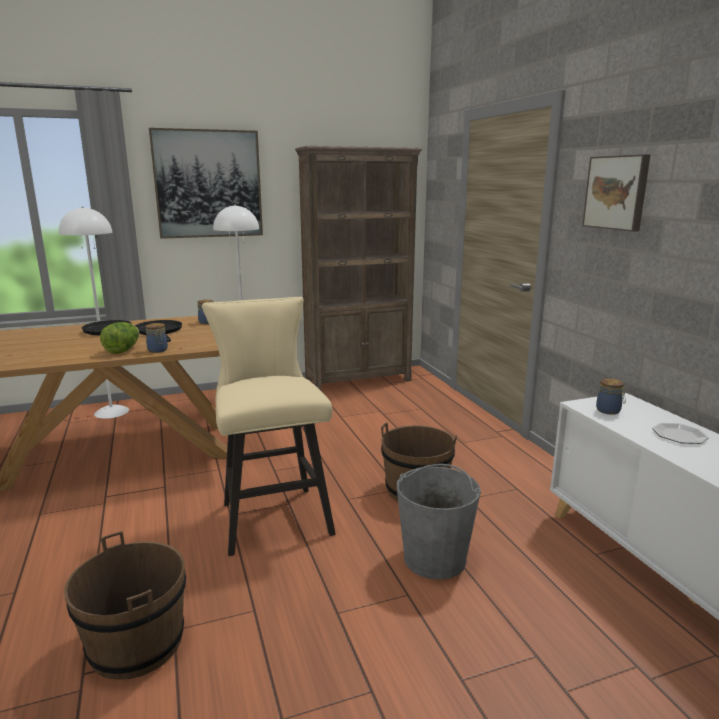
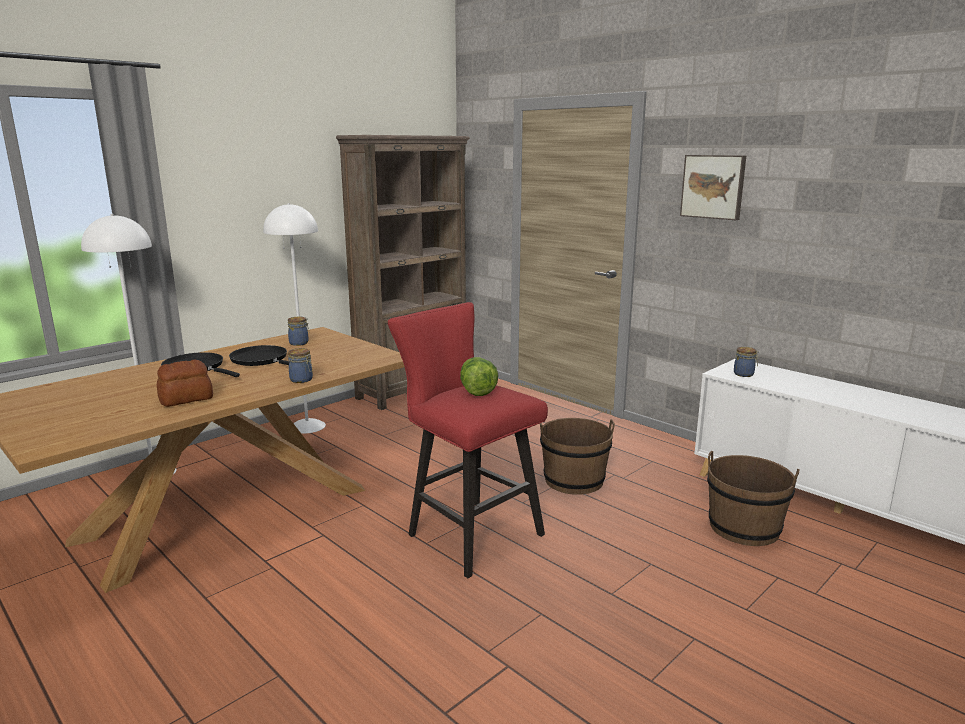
camera: 25 degrees left, 0 degrees up
(61, 353) = (187, 399): none -> bread
(123, 350) = (259, 385): lettuce -> lettuce (476, 391)
(136, 643) = (466, 673): brown bucket -> brown bucket (744, 528)
(208, 184) = (244, 179): picture -> none
(273, 514) = (468, 532): beige stool -> red stool
(435, 558) = (644, 531): grey bucket -> none
(679, 435) = (809, 384): plate -> none

